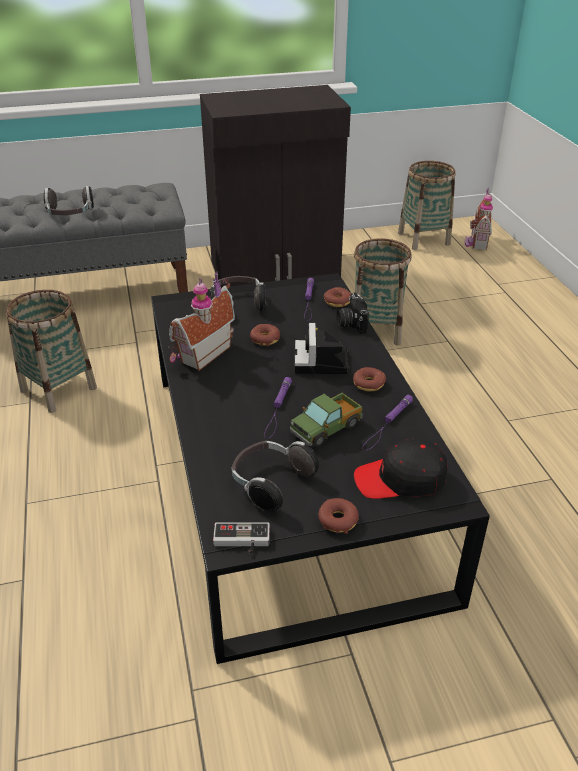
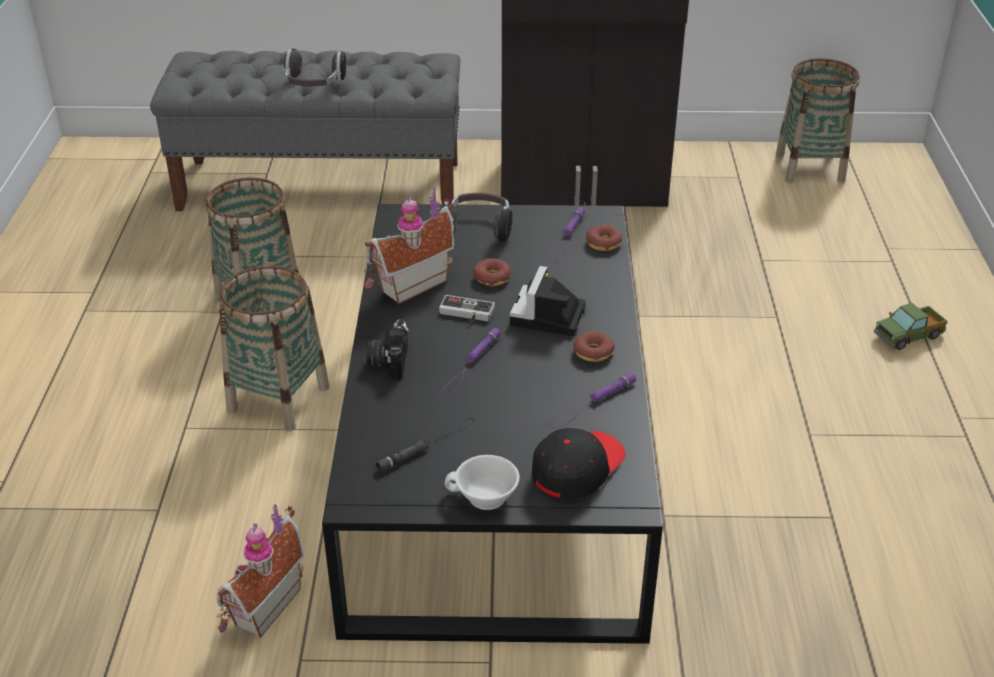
camera: 15 degrees right, 0 degrees up
(241, 541) = (369, 500): game controller -> game controller (465, 314)
(270, 483) = (427, 445): headphones -> black flashlight
(326, 428) = (517, 396): toy truck -> toy truck (908, 336)
(338, 520) = (484, 498): donut -> white cup
(351, 323) = (607, 274): camera -> camera (389, 361)
(376, 330) = (685, 287): basket -> basket (279, 398)
(400, 479) = (577, 468): black cap -> black cap turned 120 degrees clockwise
(476, 242) = (884, 183): toy house -> toy house (261, 606)

